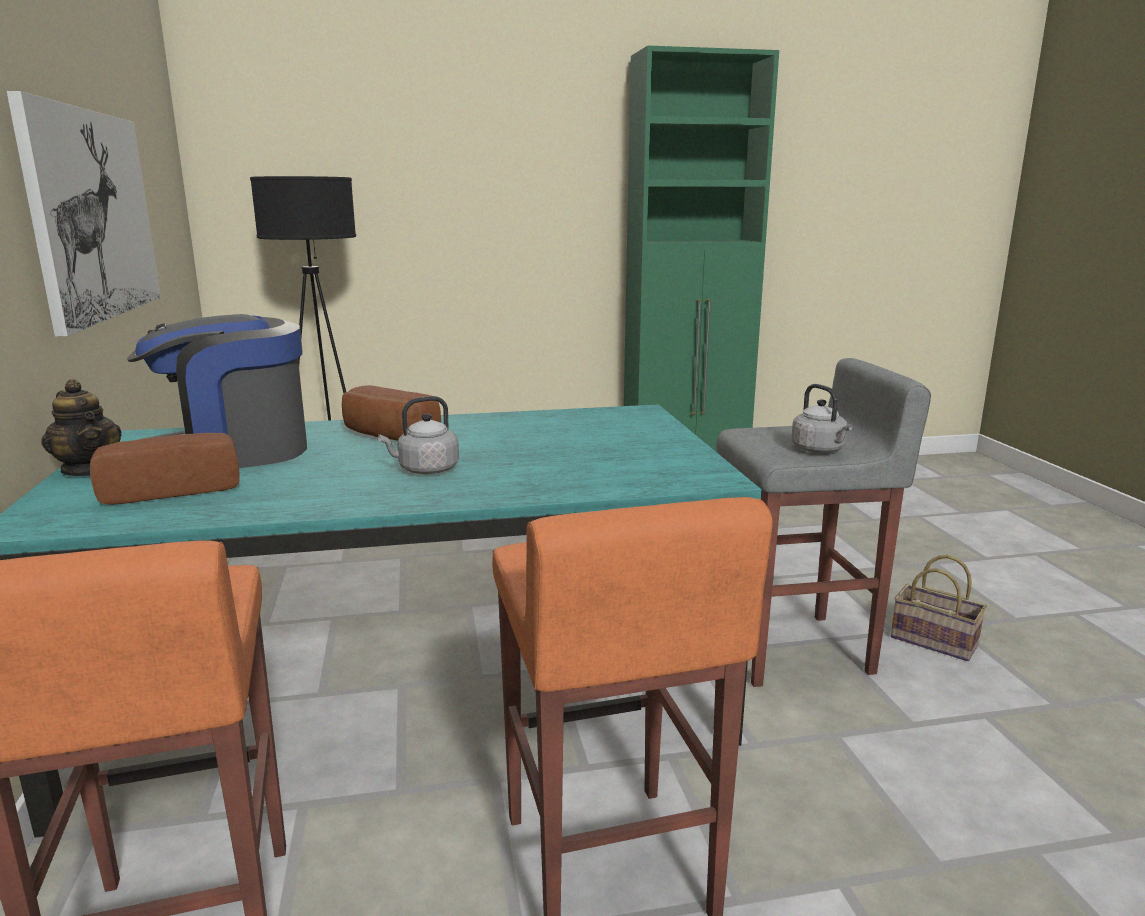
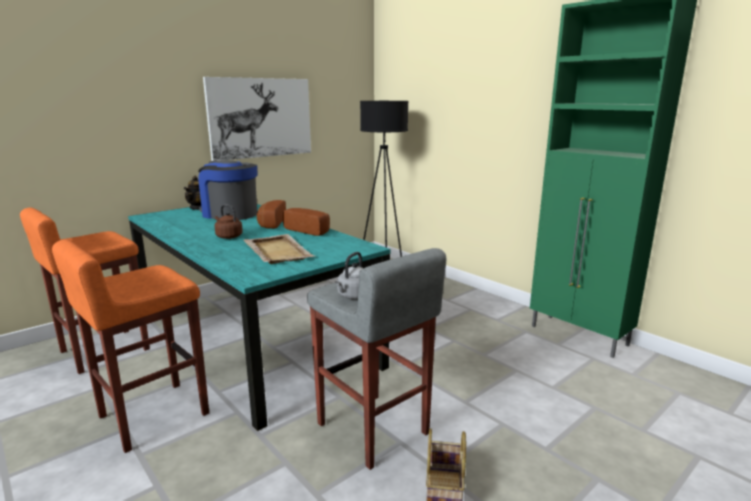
camera: 60 degrees right, 0 degrees up
(172, 489) = (185, 218): bread -> bread (309, 230)
(425, 470) = (228, 236): grey kettle -> brown kettle
(584, 451) = (277, 251): none -> beige tray

